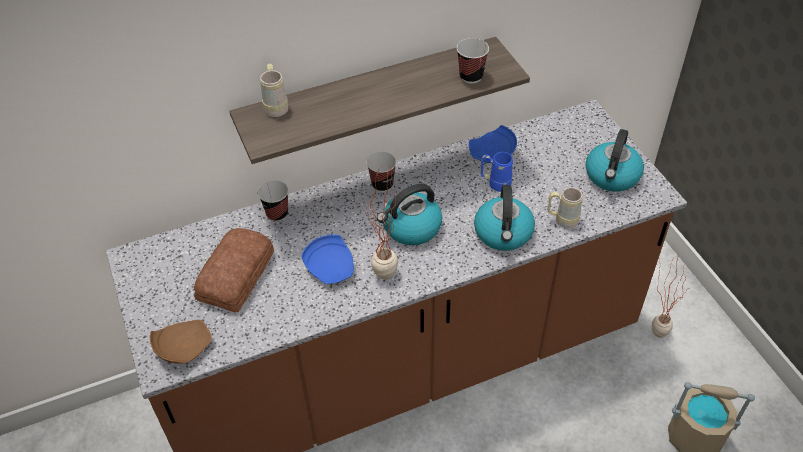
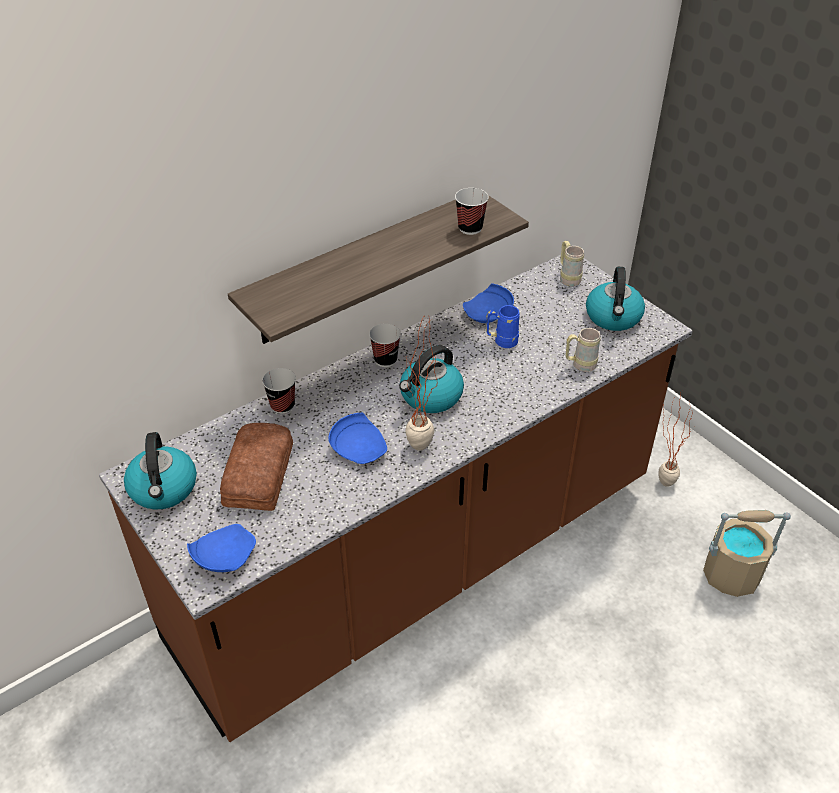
camera: 15 degrees left, 5 degrees down
(183, 347) = (223, 557): brown plate -> blue plate
(276, 106) = (277, 282): beige mug -> beige mug (568, 277)
(503, 233) = (526, 386): kettle -> kettle (164, 489)

